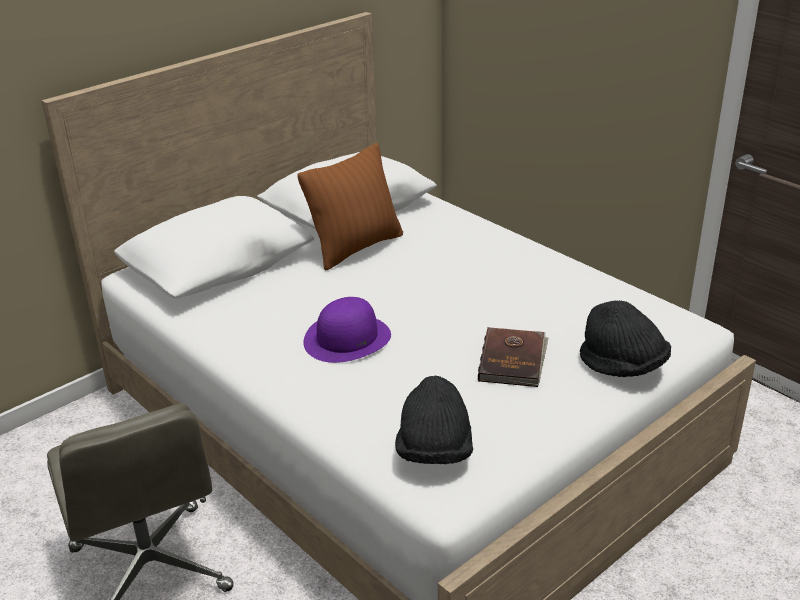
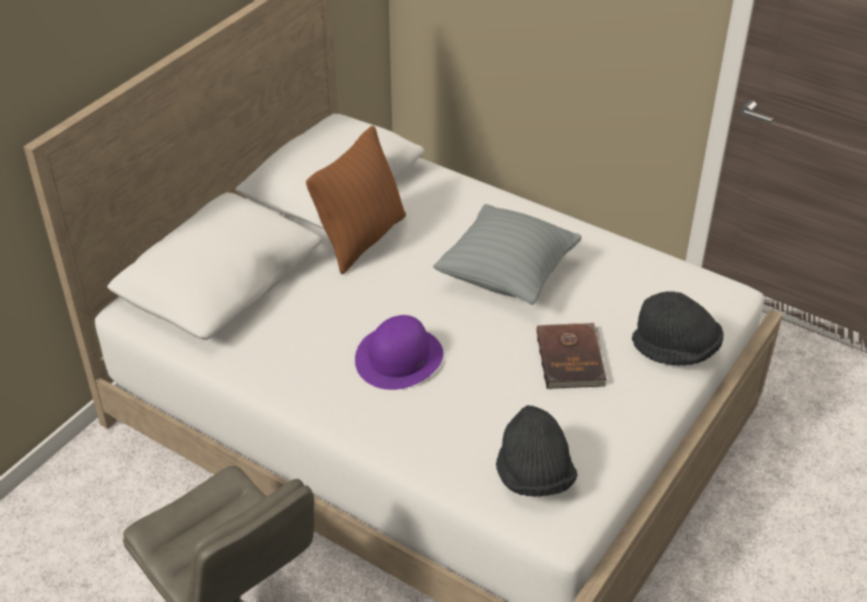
camera: 15 degrees left, 10 degrees up
(477, 289) = (507, 276): none -> grey pillow

